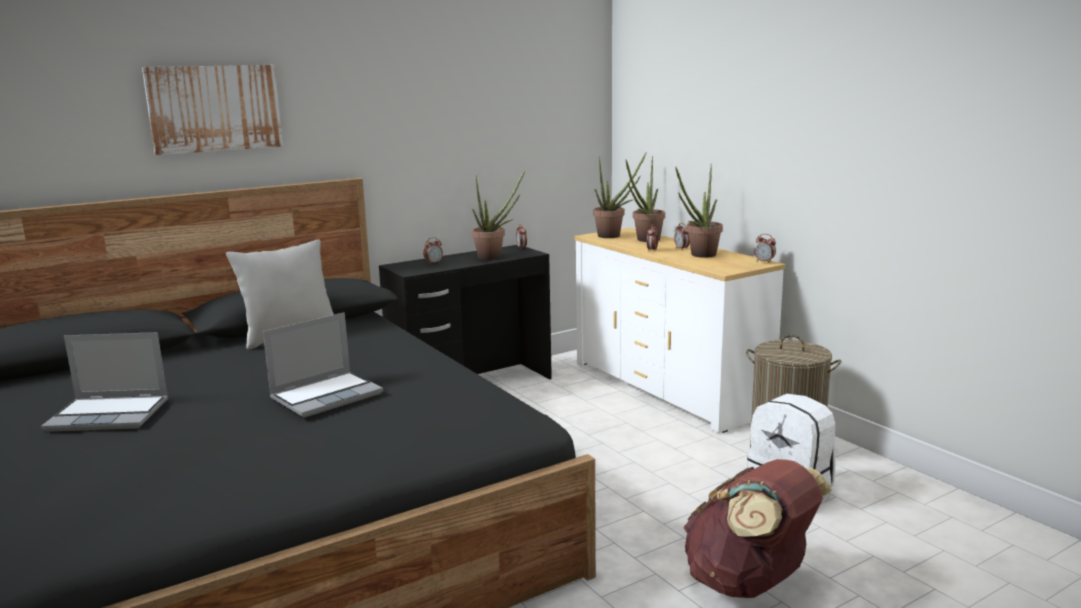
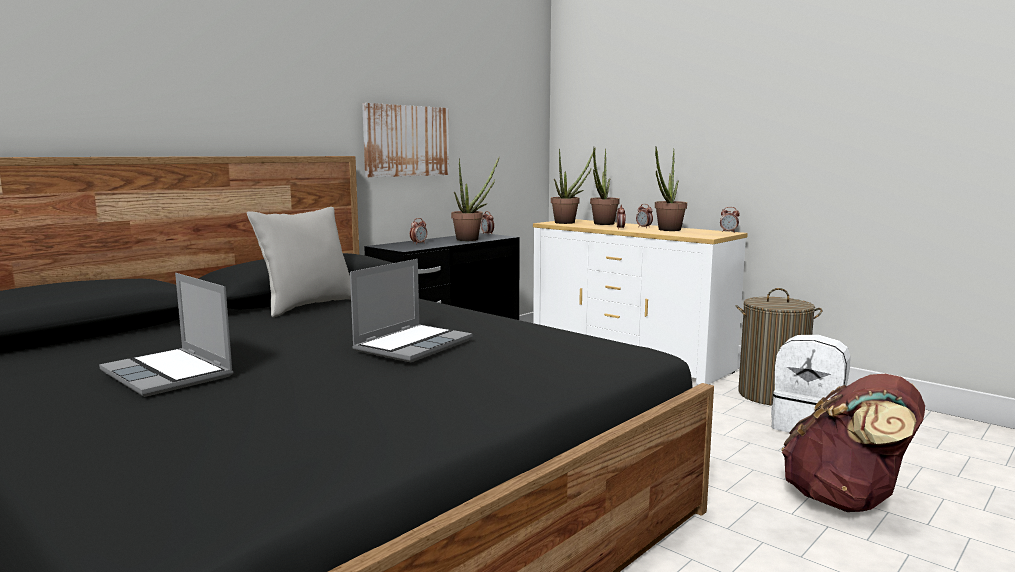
camera: 15 degrees left, 5 degrees down
(110, 415) = (169, 374): laptop -> laptop turned 60 degrees clockwise
(215, 108) = (215, 68): picture -> picture (406, 141)

